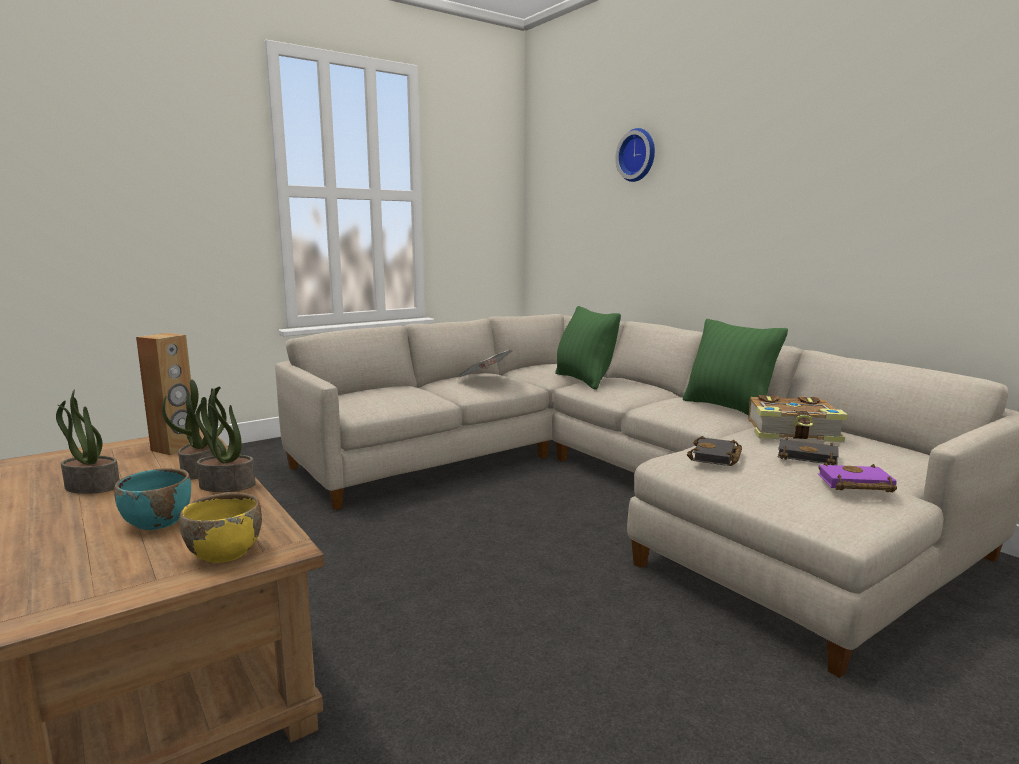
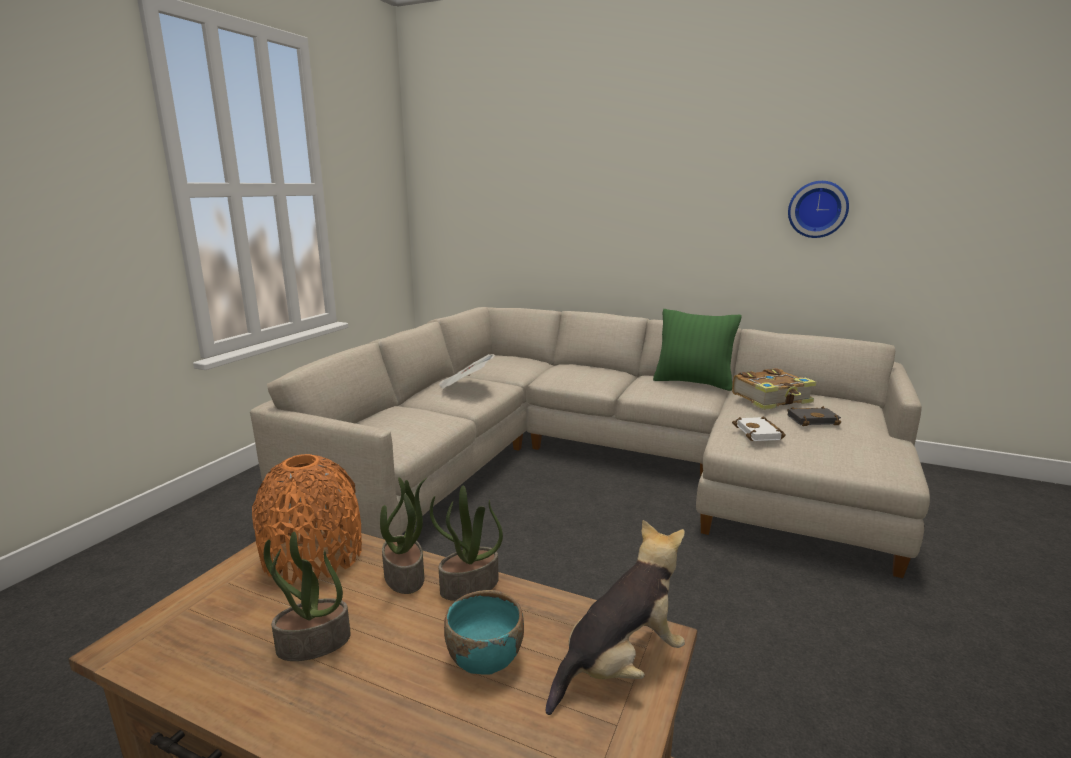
camera: 30 degrees left, 5 degrees up
(175, 448) = (313, 556): brown speaker -> orange vase
(225, 552) = (620, 665): yellow bowl -> plush toy
(584, 380) = (547, 372): green pillow -> none
(638, 155) = (553, 154): wall clock -> wall clock (817, 209)
(716, 457) = (760, 433): black book -> white book
(854, 484) = (867, 438): purple book -> none

